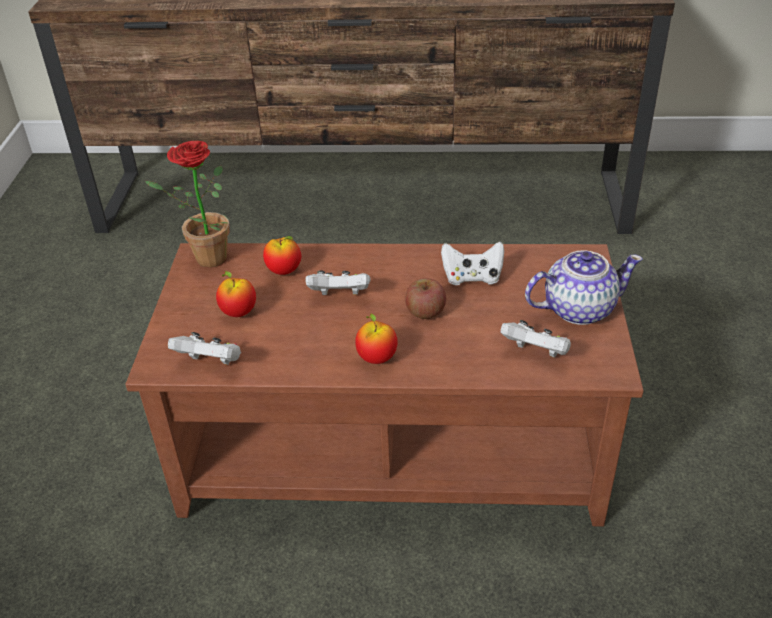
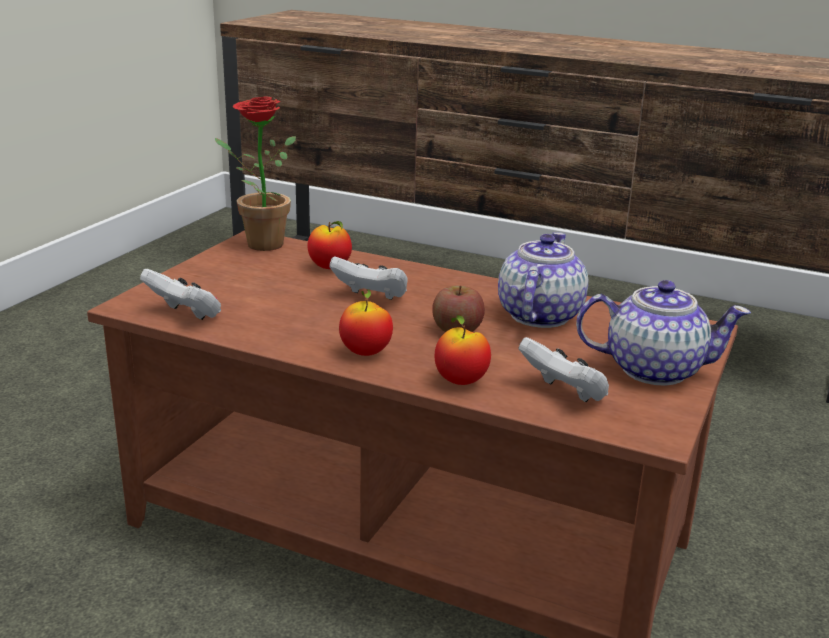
camera: 20 degrees right, 15 degrees down
(238, 312) = (252, 286): apple -> apple (460, 381)
(472, 278) = (538, 316): white game controller -> teapot

